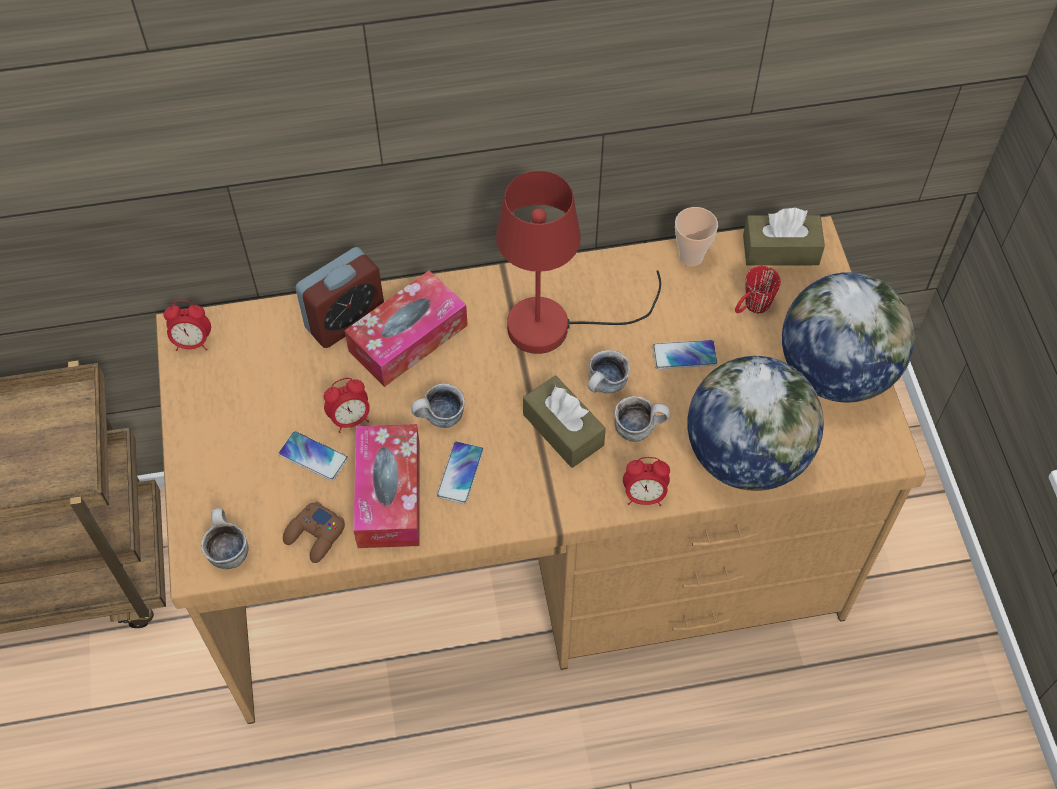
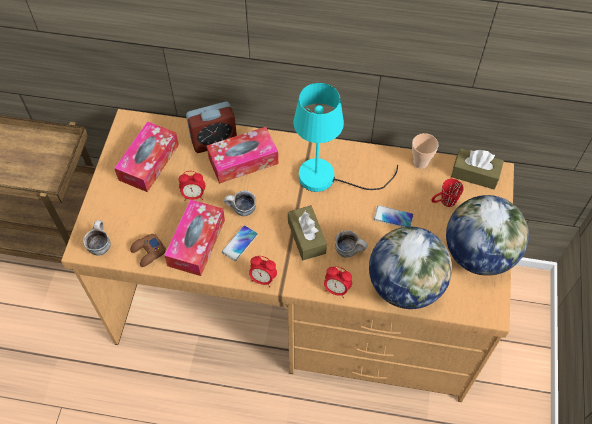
camera: 20 degrees right, 0 degrees up
(192, 342) = (130, 129): alarm clock -> alarm clock (263, 279)
(250, 388) = (149, 162): none -> tissue box
(313, 456) = (165, 209): phone -> none
(557, 324) = (328, 178): red table lamp -> turquoise table lamp
(605, 387) = (340, 221): mug -> none

